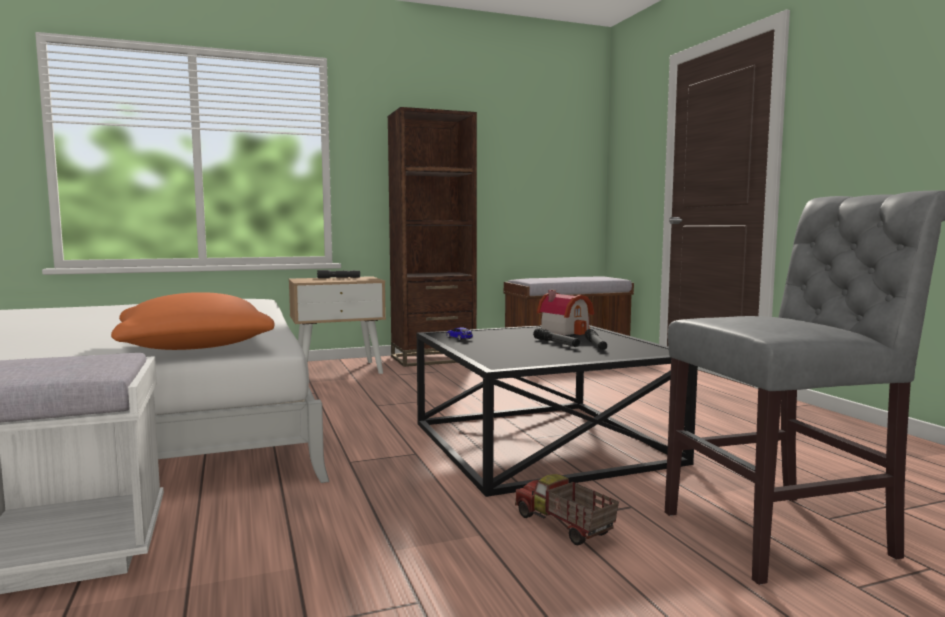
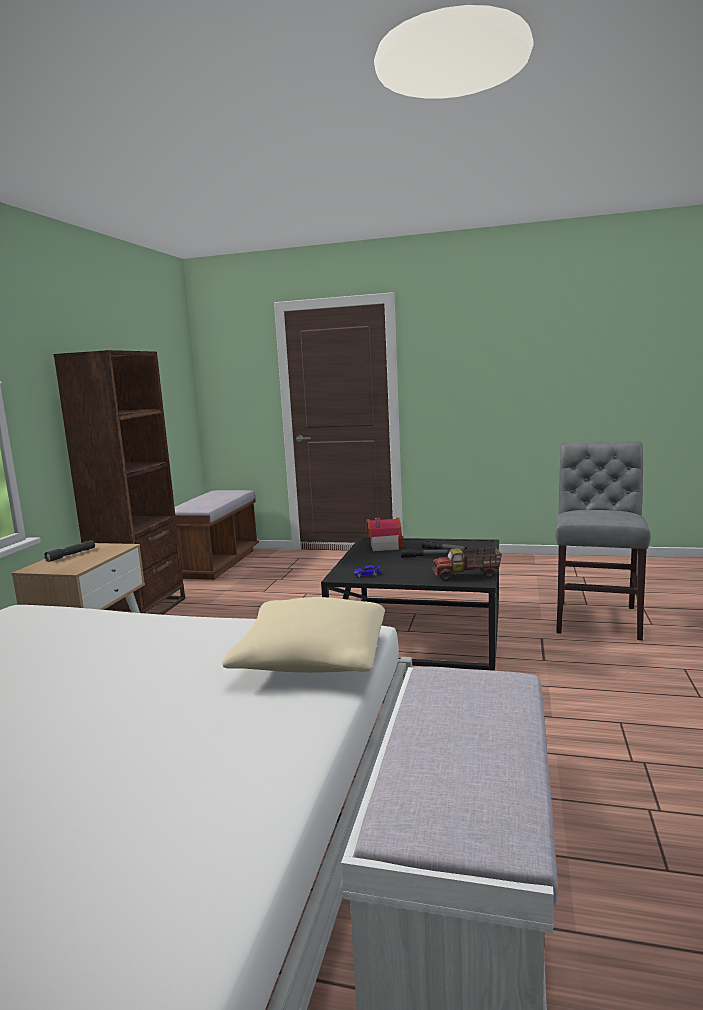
camera: 55 degrees left, 5 degrees up
(195, 346) = (312, 658): orange pillow -> beige pillow
(563, 526) = (554, 661): toy truck -> toy truck (467, 576)

